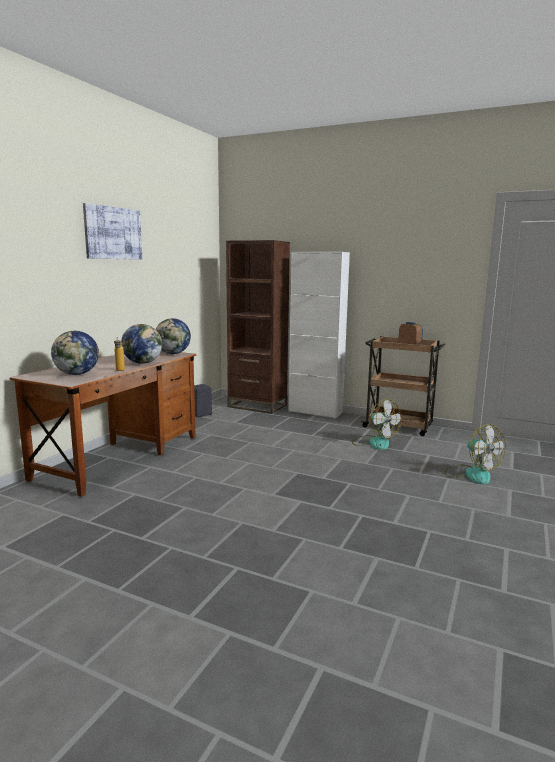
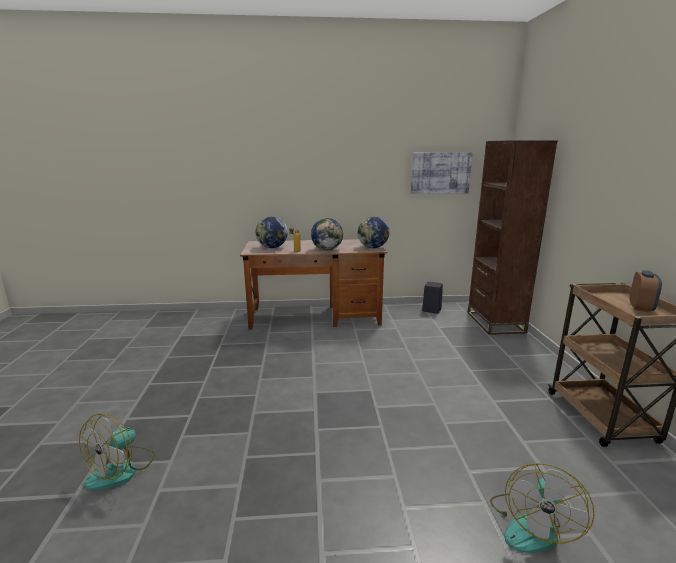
camera: 60 degrees right, 5 degrees up
(113, 233) = (352, 140): picture -> picture (440, 173)
(315, 412) = (538, 352): white cabinet -> none
(374, 442) = (514, 413): fan -> fan (122, 469)

